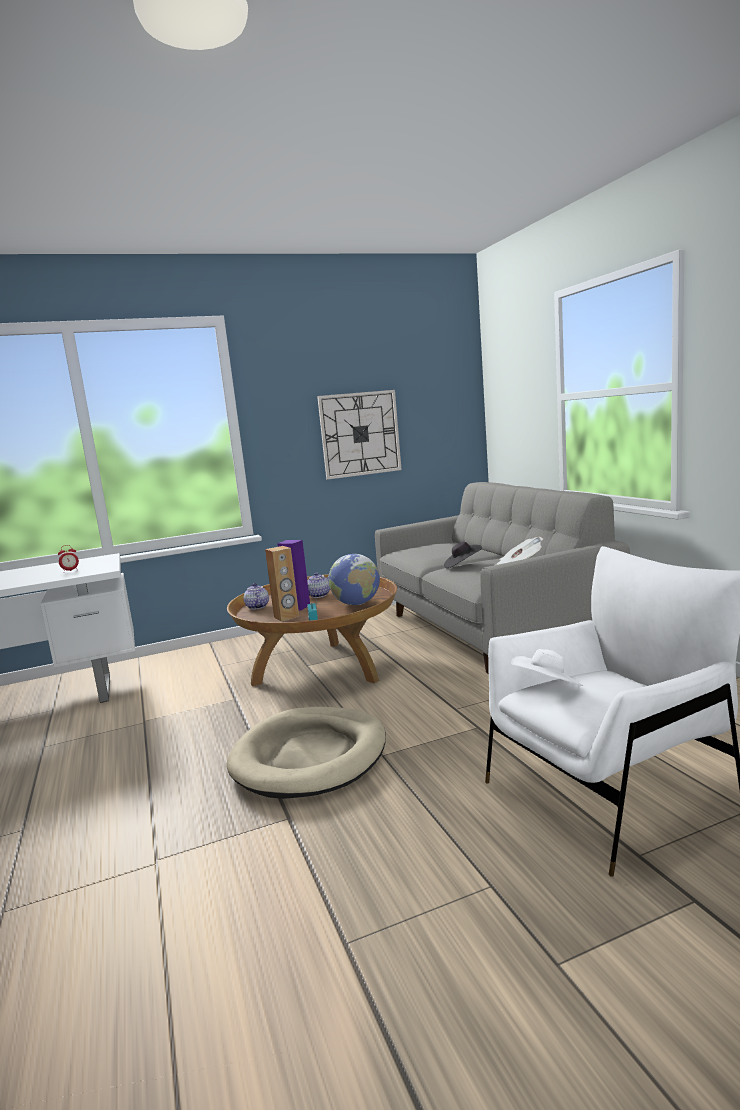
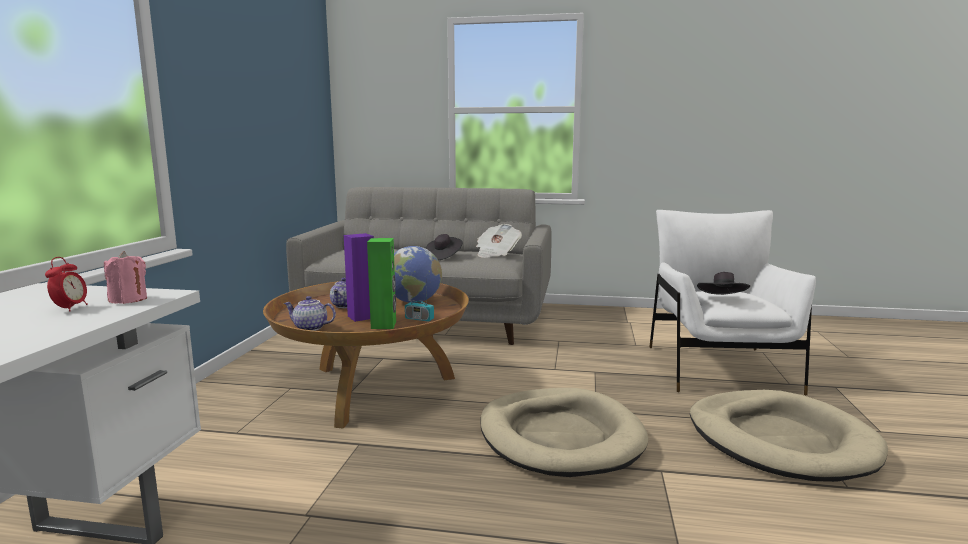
camera: 60 degrees left, 0 degrees up
(91, 570) = (128, 300): none -> pink candle
(286, 617) = (384, 325): brown speaker -> green speaker
(360, 434) = (261, 123): wall clock -> none
(426, 876) = (780, 440): none -> beige dog bed
(547, 688) = (722, 299): white hat -> black hat

